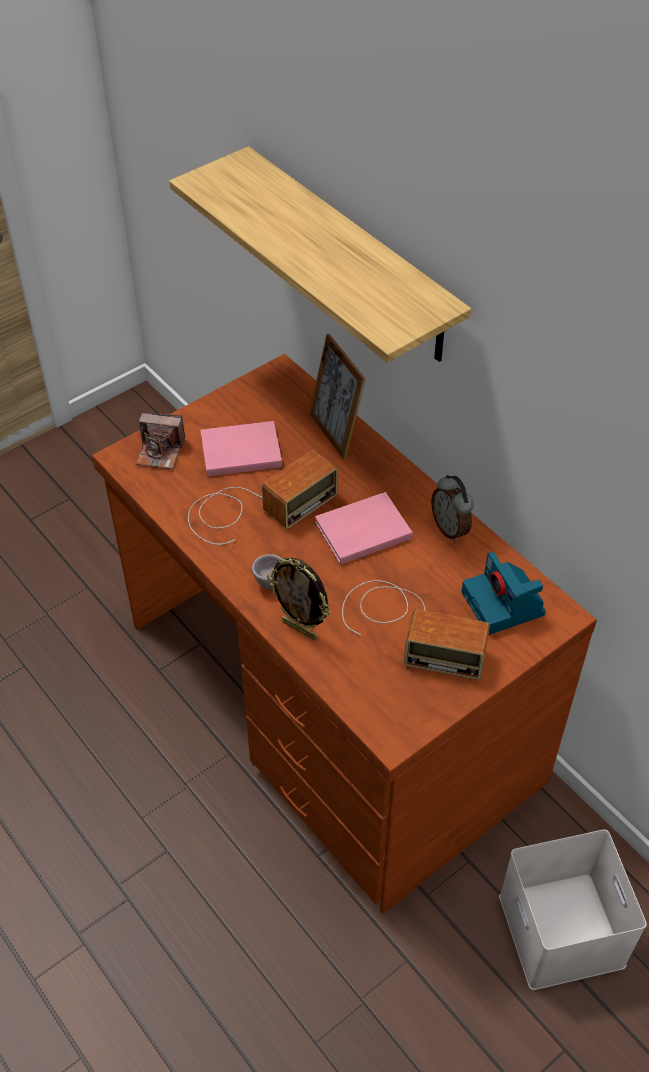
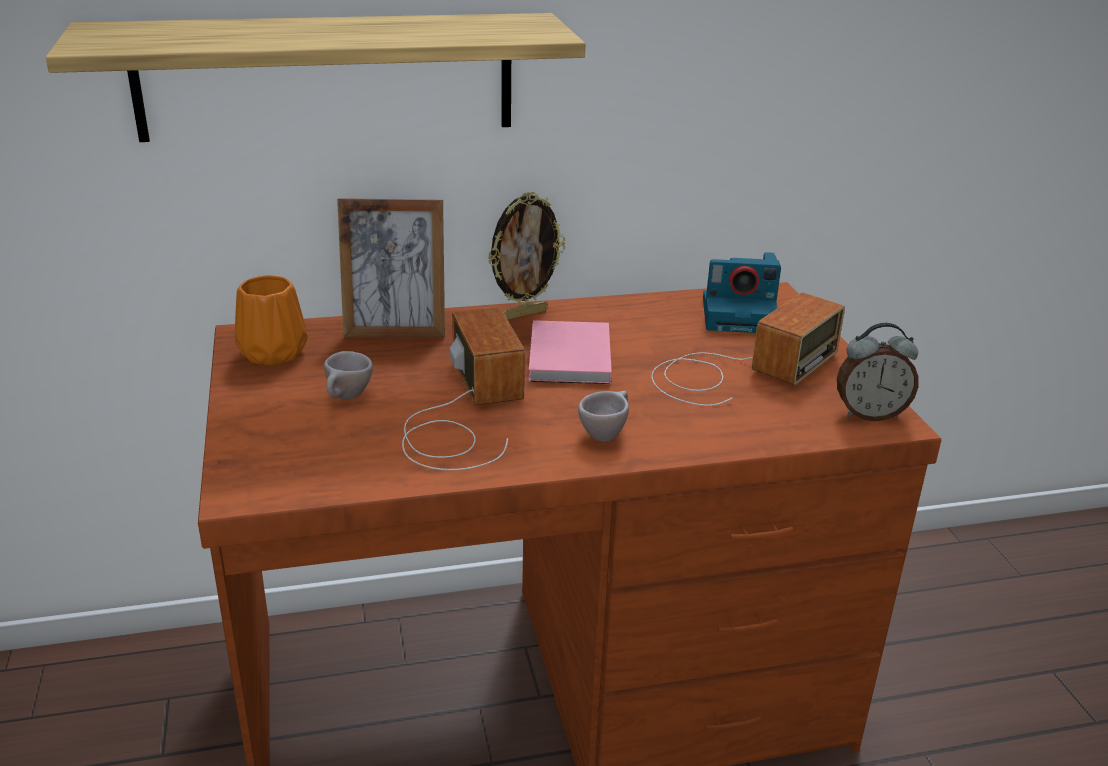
camera: 65 degrees left, 20 degrees down
(160, 452) = (273, 457): camera -> none
(238, 451) = (347, 398): pink book -> beige cup
(266, 394) = (271, 353): none -> orange vase
(301, 629) = (695, 436): picture frame -> picture frame (524, 314)
(450, 528) = (612, 311): alarm clock -> alarm clock (869, 414)
(564, 932) = (921, 620): white storage box -> none

